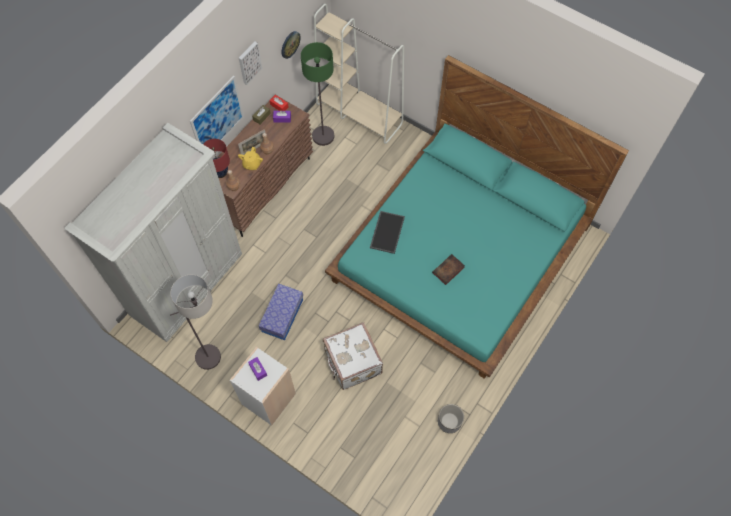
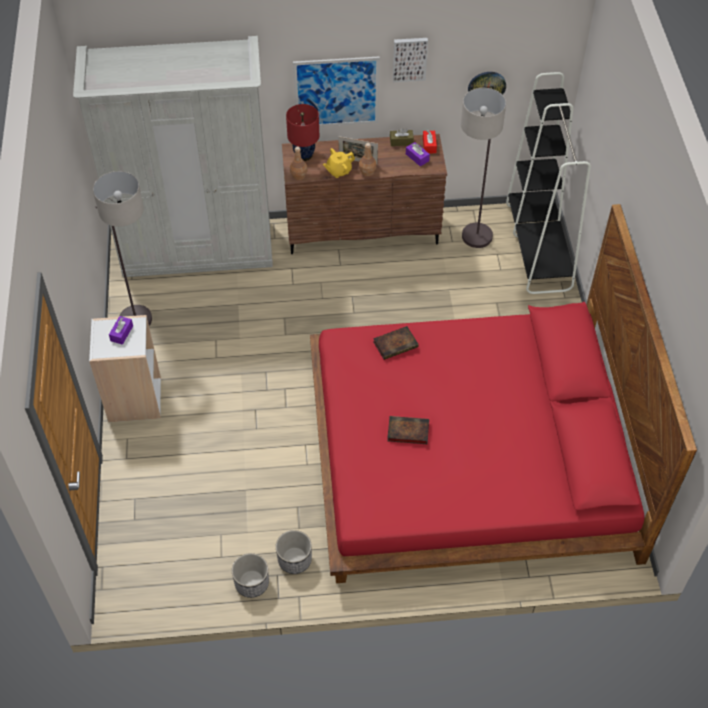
camera: 50 degrees right, 10 degrees down
(282, 315) = (236, 347): storage box -> none
(323, 142) = (471, 241): green floor lamp -> grey floor lamp
(352, 363) = (239, 443): white suitcase -> none
(359, 115) = (538, 248): beige clothes rack -> black clothes rack
(386, 231) = (396, 344): tray -> book
(453, 389) = (295, 560): none -> planter
(459, 253) = (468, 453): turquoise bed -> red bed

